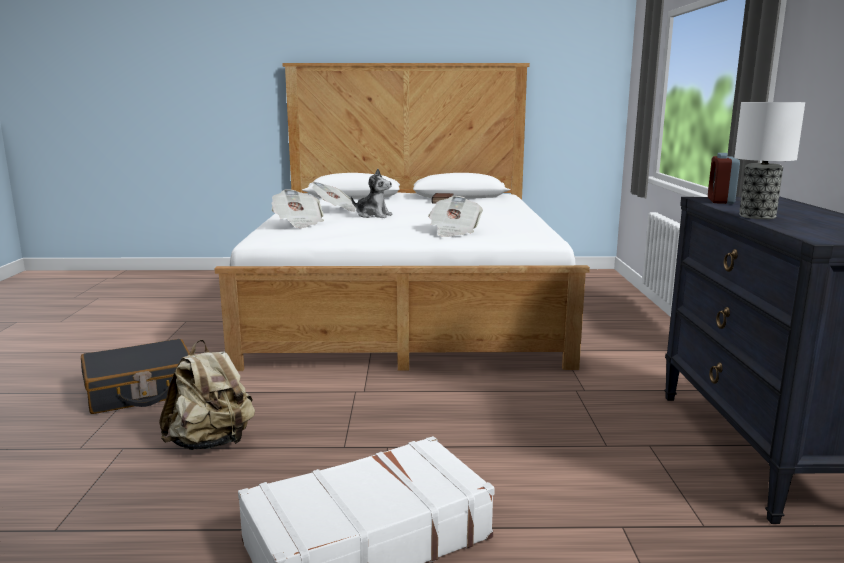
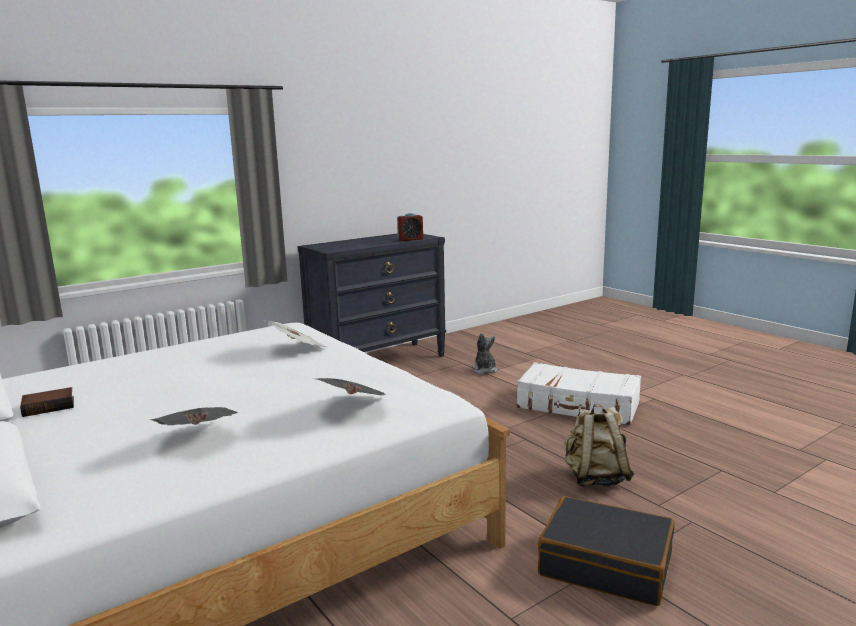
camera: 125 degrees left, 0 degrees up
(373, 215) = (239, 398): plush toy -> plush toy (484, 370)
(720, 201) = (336, 249): alarm clock -> alarm clock (410, 239)
(758, 216) = (384, 243): table lamp -> none

